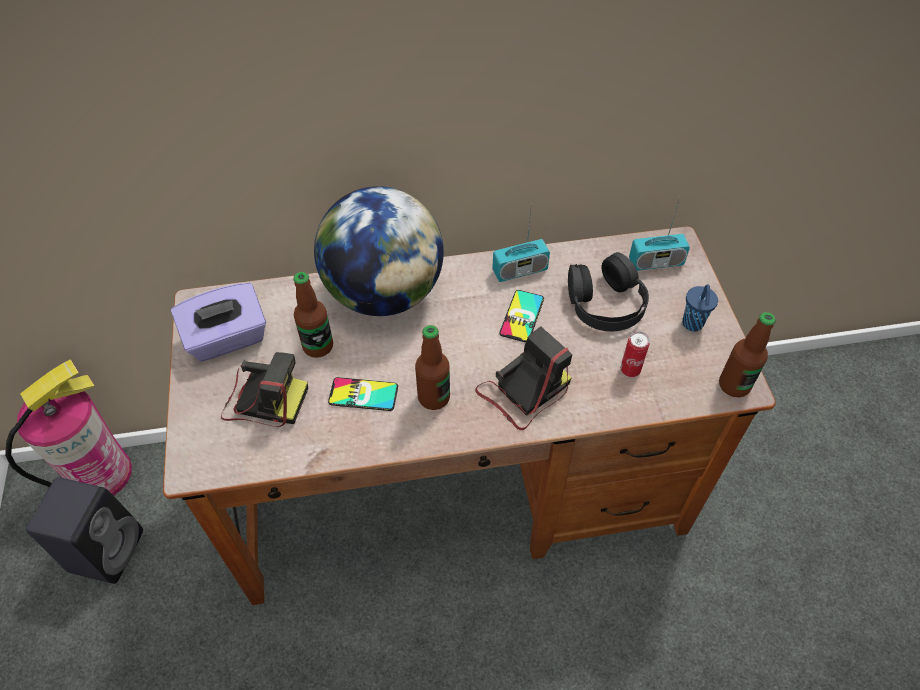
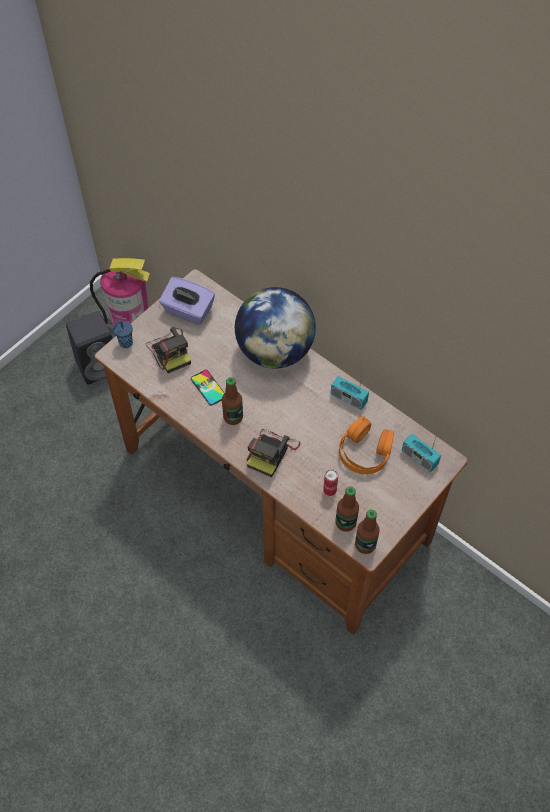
camera: 50 degrees right, 5 degrees up
(318, 346) = (217, 349): bottle -> bottle (345, 522)
(522, 316) = (318, 420): phone -> none
(524, 392) = (271, 452): camera -> camera turned 105 degrees clockwise
(605, 302) = (365, 451): black headphones -> orange headphones
(692, 324) = (389, 502): blue cup -> blue cup (125, 343)

